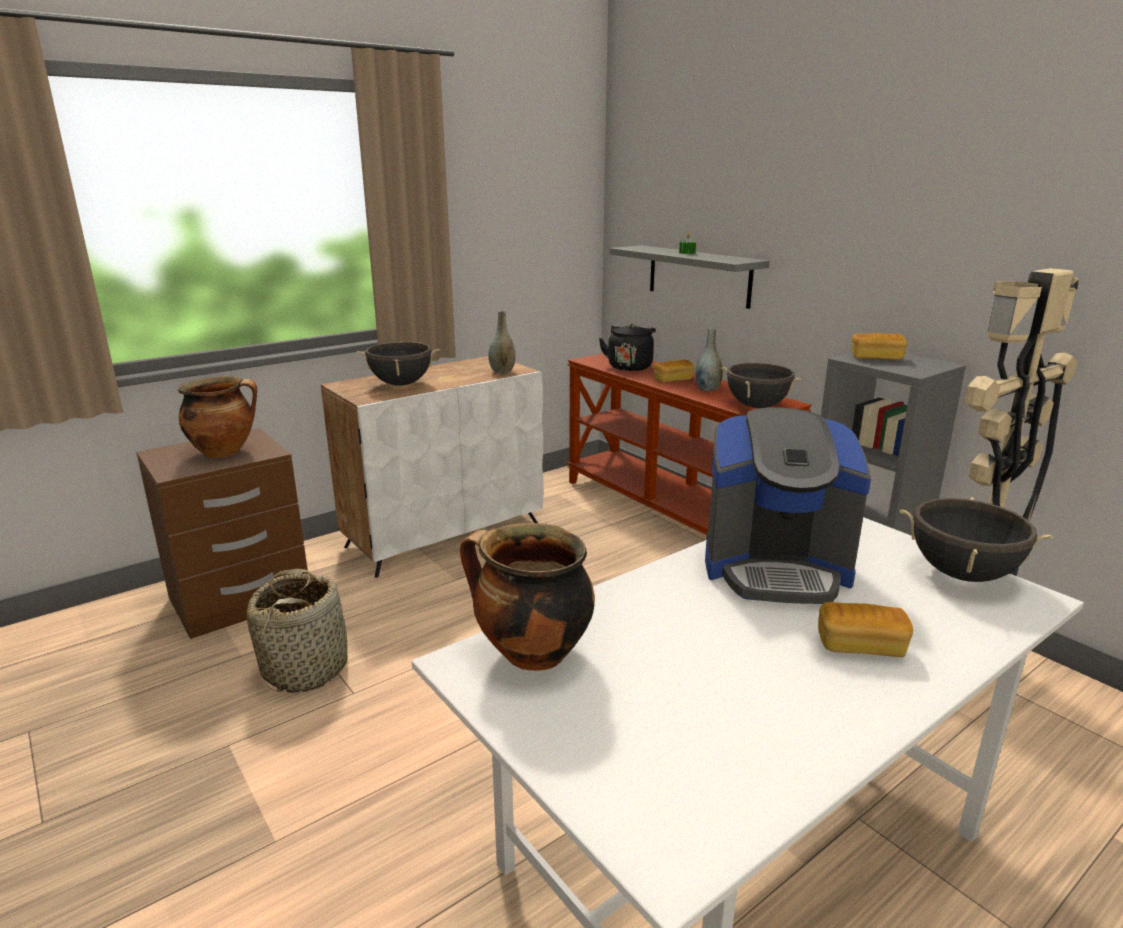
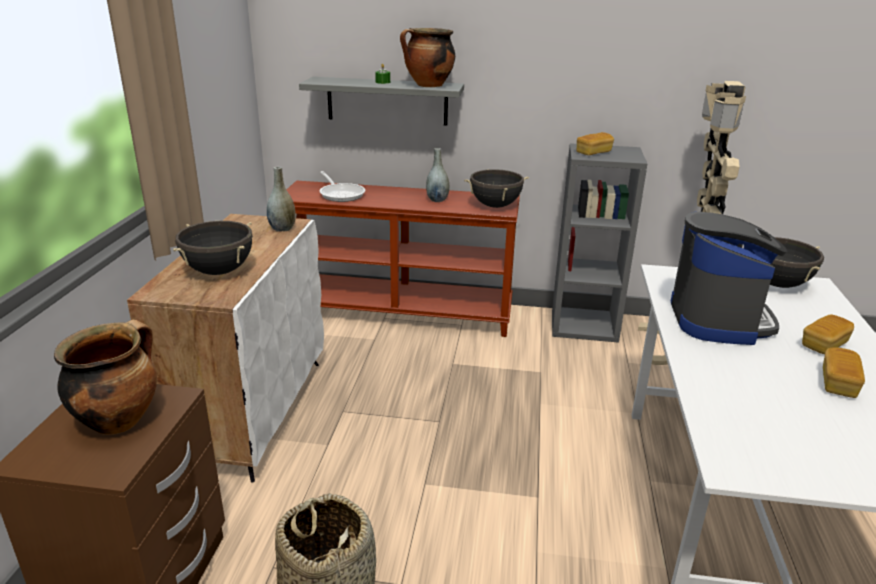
camera: 45 degrees left, 5 degrees up
(530, 654) = (743, 440): cooking pot -> cooking pot (428, 85)
(629, 366) = (341, 194): black kettle -> frying pan
(673, 380) = (398, 198): bread -> bread (838, 383)
(775, 568) = (718, 319): coffee machine -> coffee machine turned 45 degrees counterclockwise

